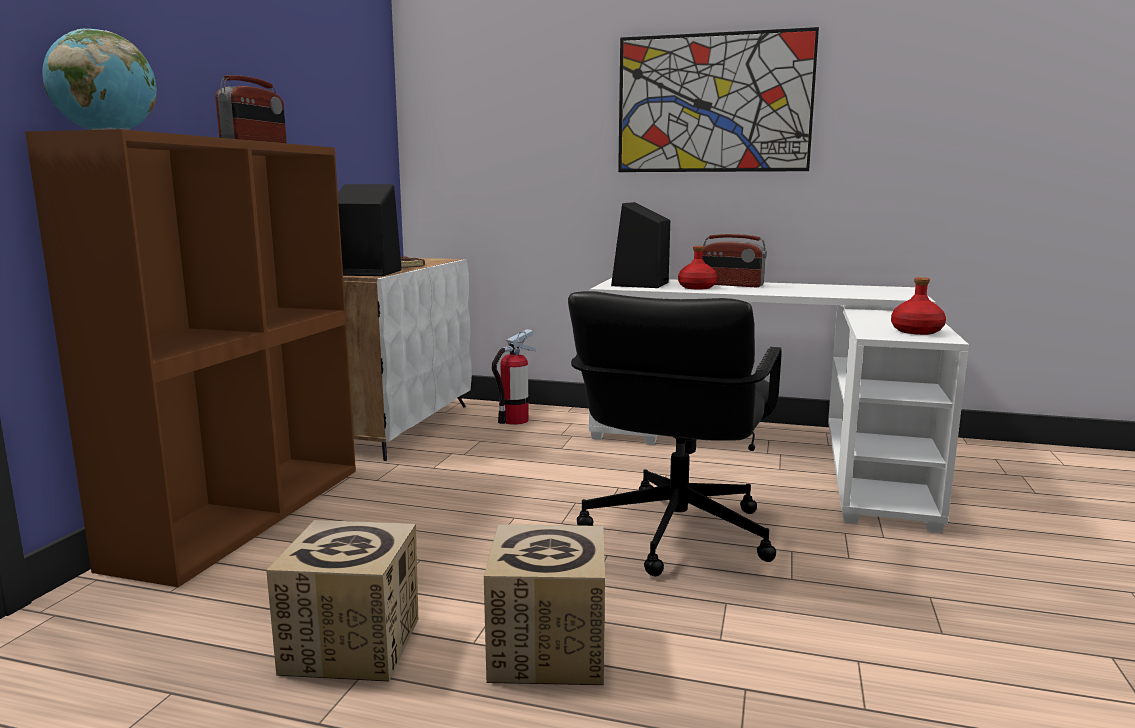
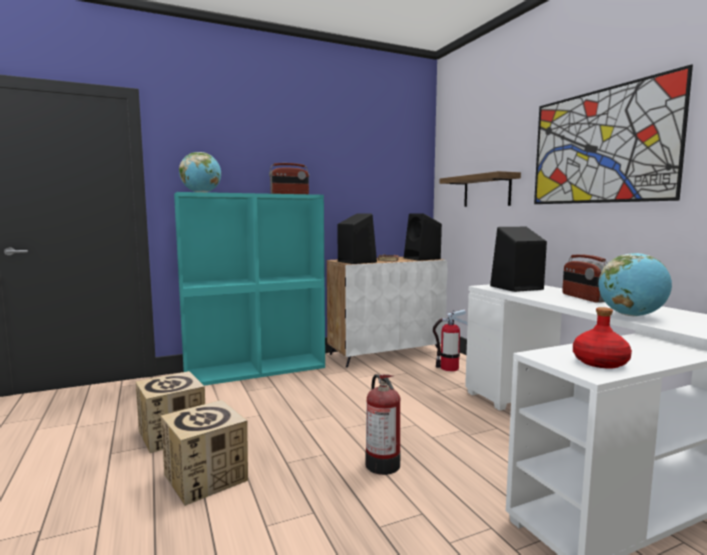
camera: 50 degrees right, 5 degrees down
(243, 513) = (256, 370): brown bookcase -> turquoise bookcase
(428, 260) = (422, 258): none -> black speaker
(526, 150) = (486, 191): none -> shelf
(675, 534) = (381, 463): black office chair -> fire extinguisher
(697, 287) = (544, 295): red bottle -> none
(821, 293) = (631, 315): none -> globe

